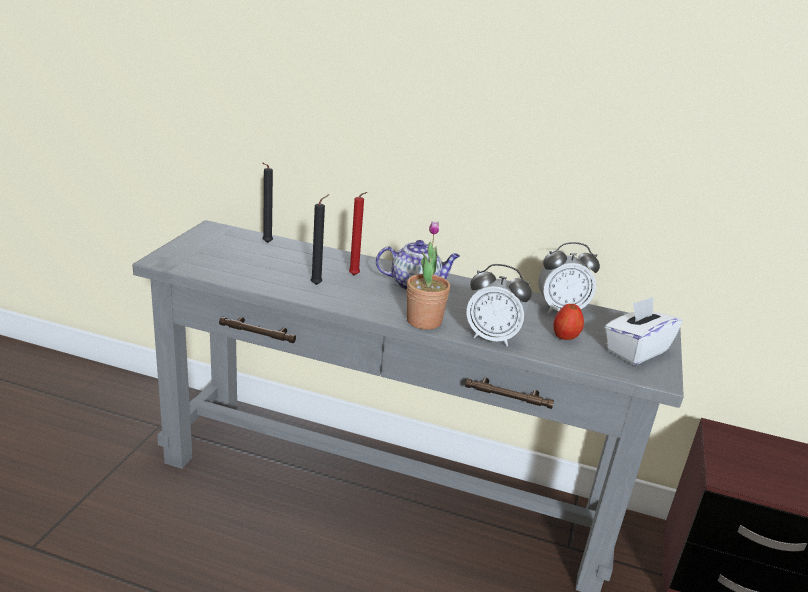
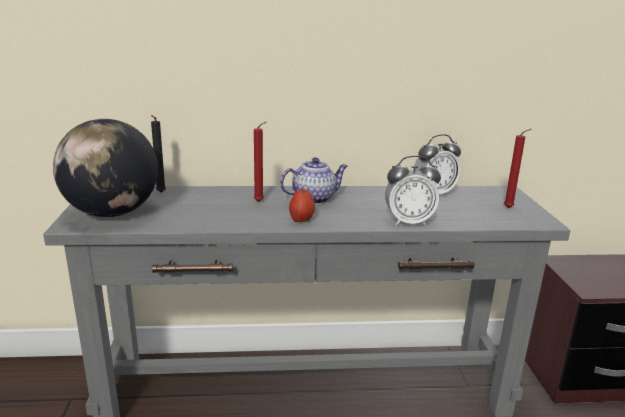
camera: 20 degrees left, 5 degrees down
(205, 256) = (112, 213): none -> globe
(318, 284) = (235, 214): black candle -> none
(424, 321) = (347, 222): potted plant -> none
(565, 337) = (456, 210): apple -> apple (301, 220)
(635, 350) = (510, 208): white tissue box -> red candle

